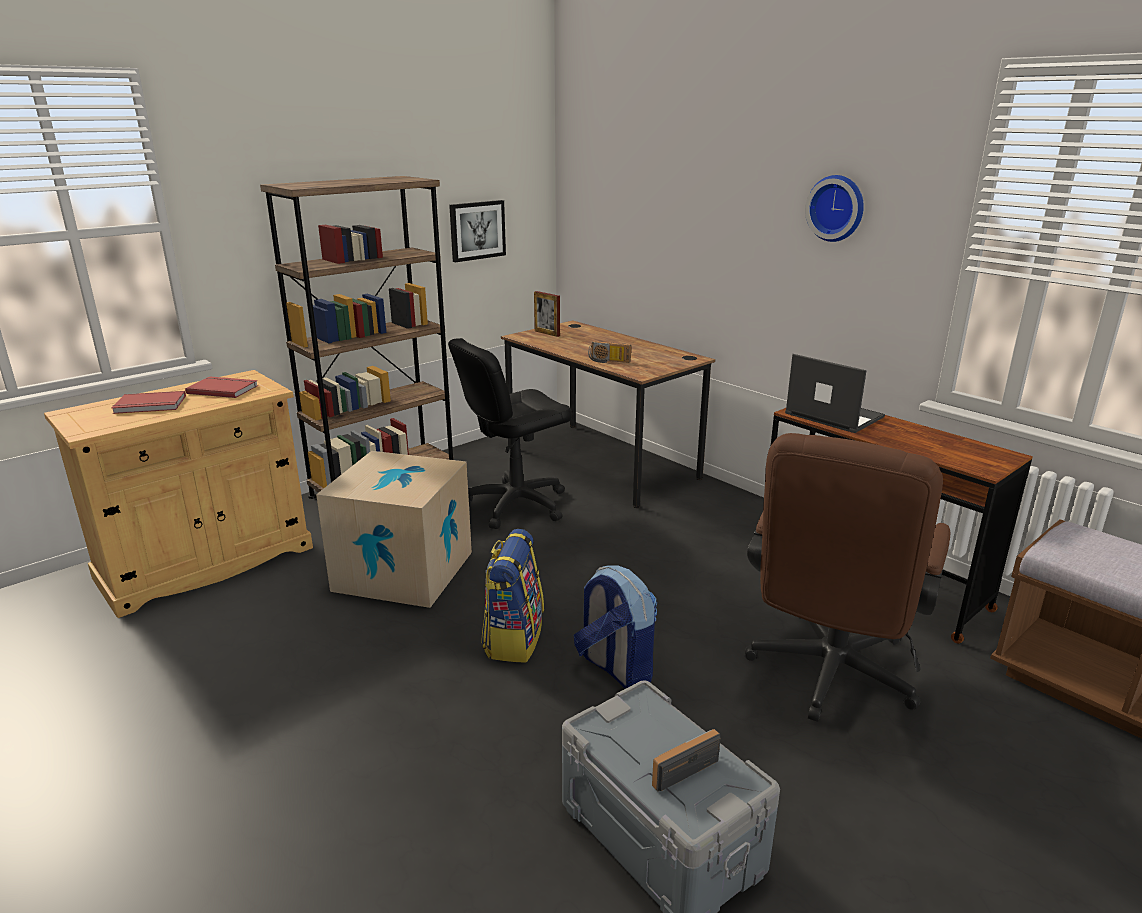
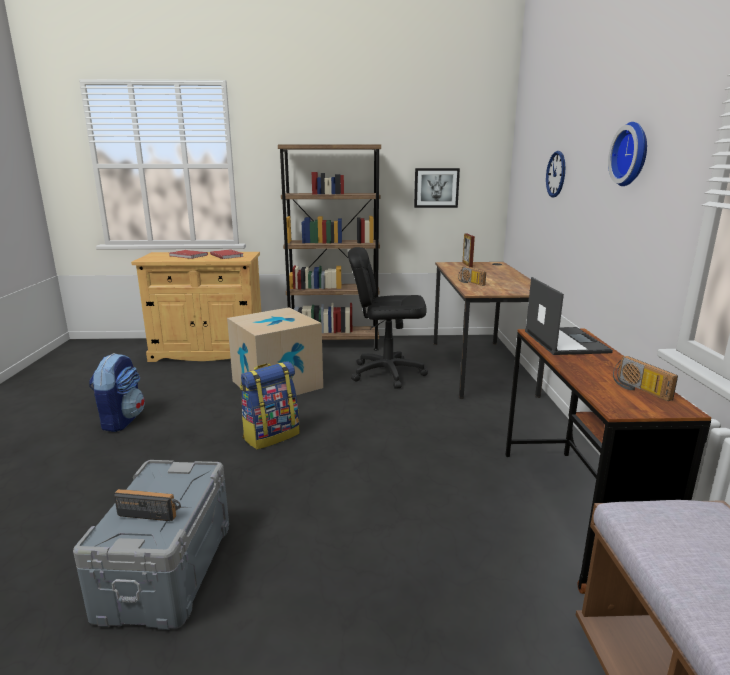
camera: 40 degrees right, 5 degrees down
(615, 667) = (296, 474): backpack -> backpack (121, 420)
(680, 214) = (556, 174): none -> wall clock
(828, 677) = (419, 552): brown office chair -> none
(962, 448) = (638, 389): none -> radio

